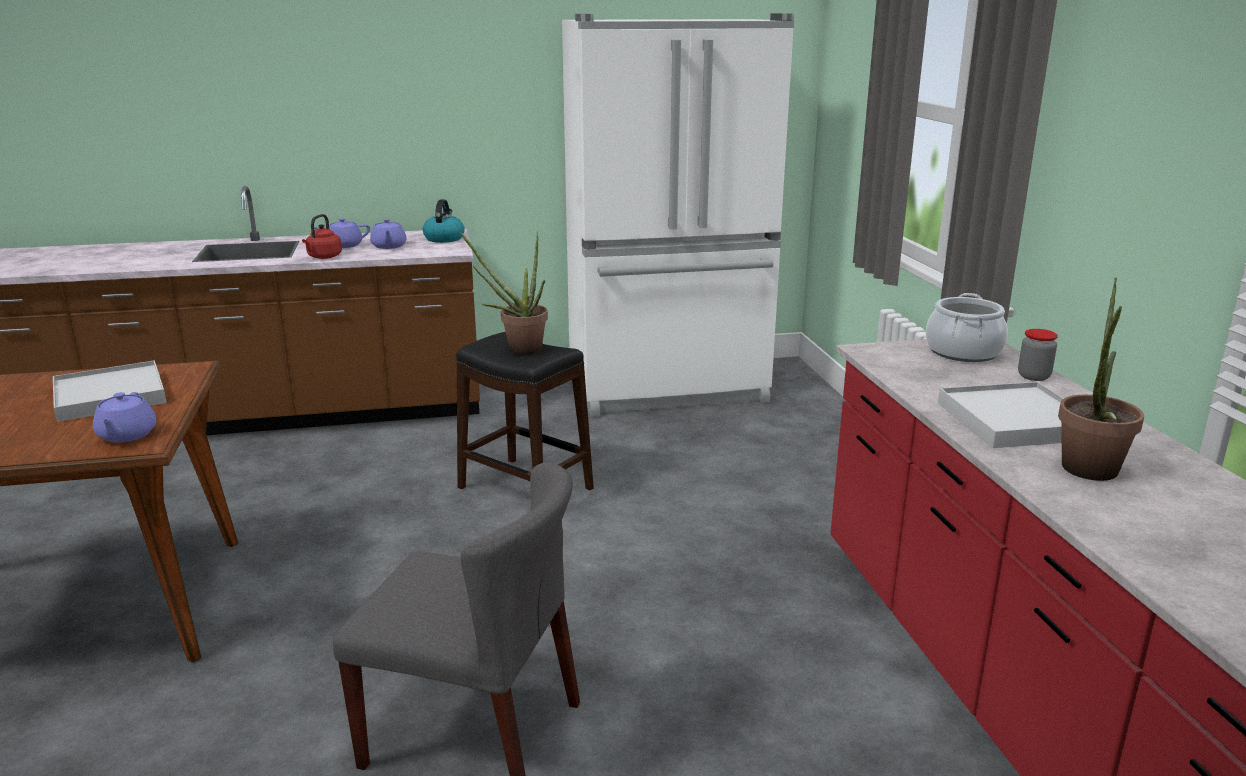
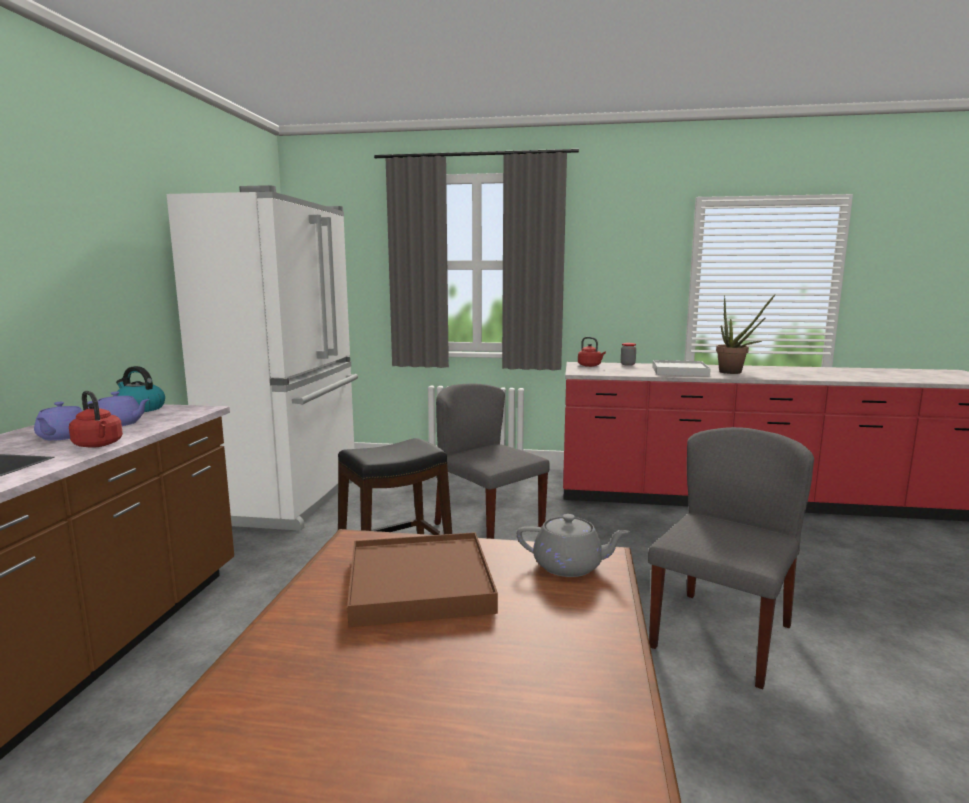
camera: 70 degrees left, 10 degrees down
(109, 396) = (419, 584): white tray -> brown tray
(126, 435) = (569, 566): purple teapot -> grey teapot
(517, 349) = (396, 449): potted plant -> none
(688, 515) = (488, 527): none -> grey chair
(963, 352) = (590, 366): cooking pot -> red kettle

